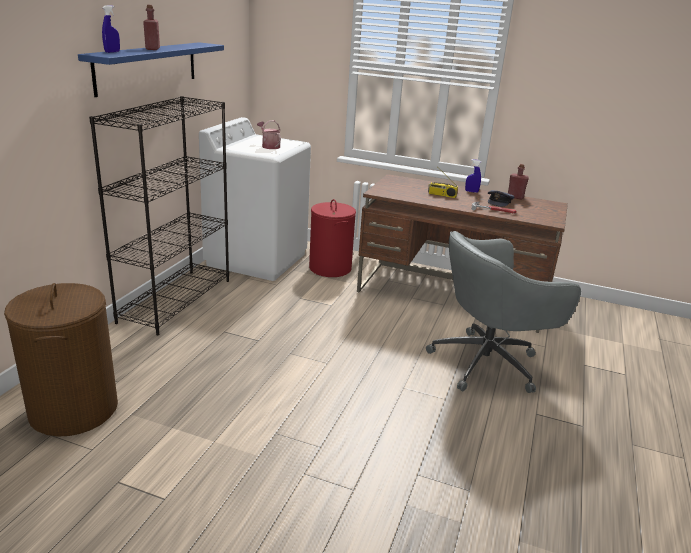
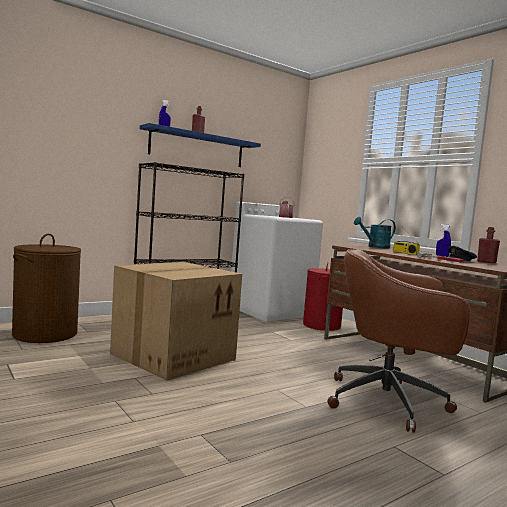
camera: 35 degrees right, 20 degrees down
(264, 381) = (173, 356): none -> cardboard box
(393, 180) = (375, 247): none -> turquoise watering can
(488, 363) = (390, 402): grey office chair -> brown office chair

